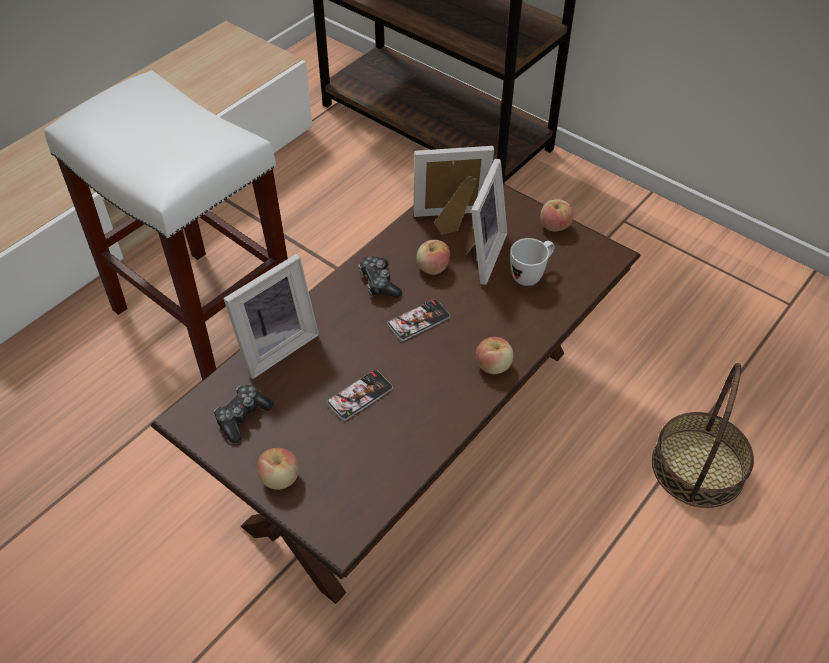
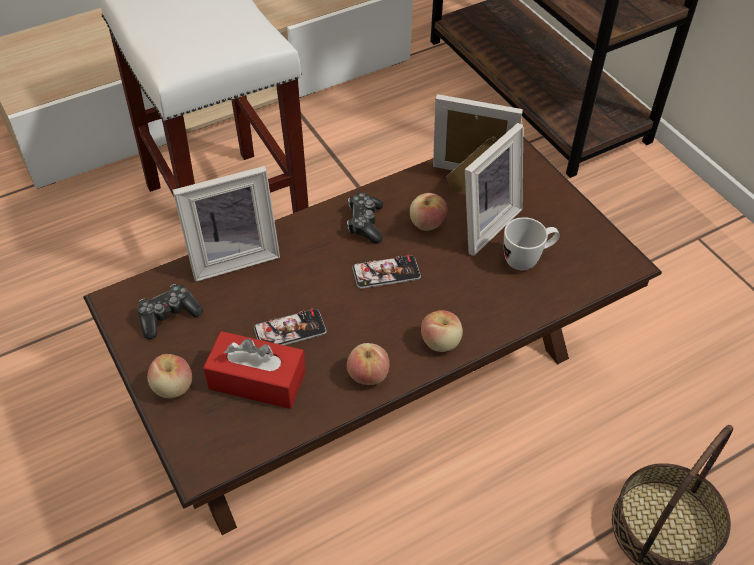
camera: 20 degrees right, 0 degrees up
(353, 448) = (257, 380): none -> red tissue box
(554, 226) = (578, 216): apple -> apple (368, 375)

